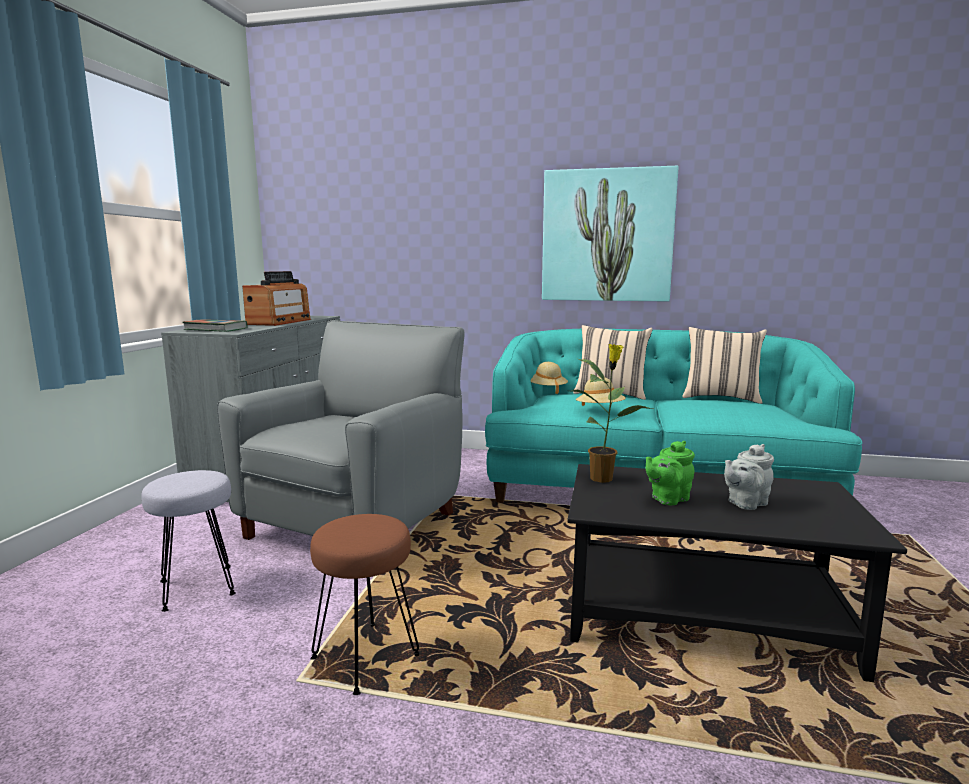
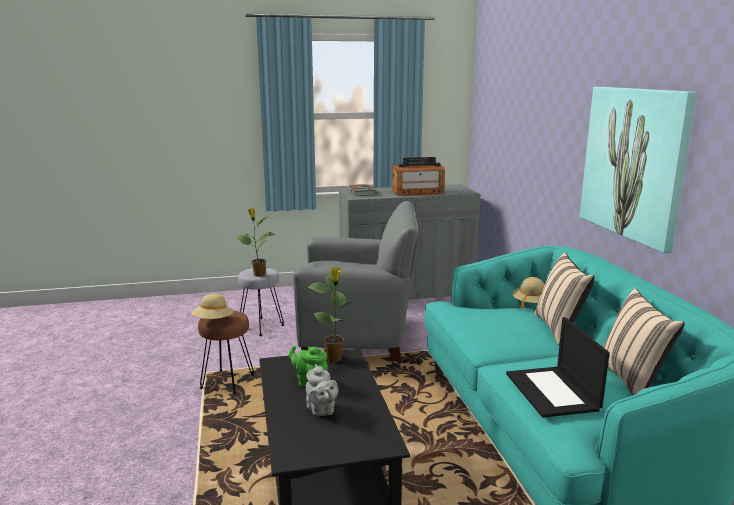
camera: 65 degrees right, 5 degrees up
(202, 481) = (258, 275): none -> potted plant
(600, 410) = (476, 331): beige hat -> beige hat (213, 321)
(745, 413) = (553, 392): none -> laptop
(745, 503) = (321, 410): grey teapot -> grey teapot turned 150 degrees counterclockwise

